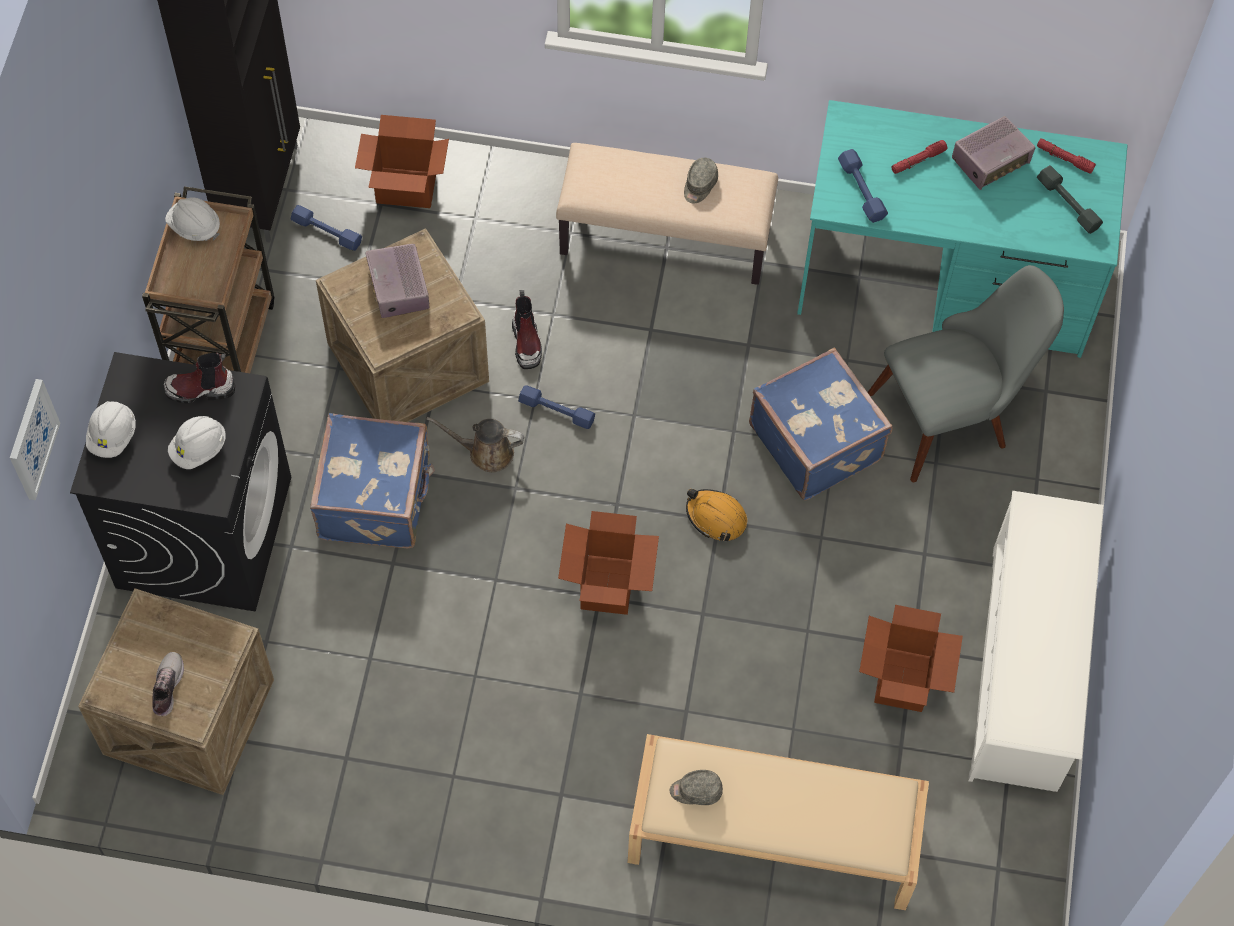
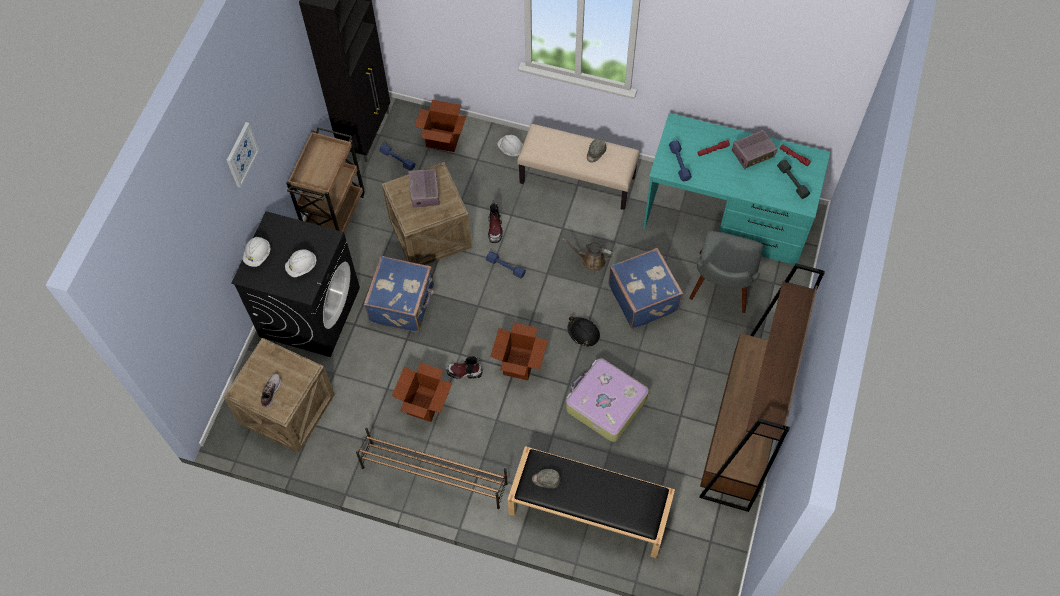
camera: 10 degrees right, 0 degrees up
(32, 439) = (207, 252): picture -> picture (241, 154)
(194, 227) = (320, 149): white hard hat -> white hard hat (510, 149)
(200, 389) = (307, 235): boot -> boot (465, 372)
(479, 807) = (433, 475): none -> brown shoe rack
(486, 452) = (465, 285): brown watering can -> brown watering can (591, 260)
(716, 517) = (583, 333): orange hard hat -> black hard hat
(771, 837) = (588, 510): beige bench -> black bench
(774, 642) = (605, 404): none -> suitcase
(902, 680) = (672, 432): cardboard box -> cardboard box (425, 404)
(953, 414) = (721, 290): grey chair -> grey chair turned 120 degrees clockwise
(1024, 669) = (740, 434): white shoe rack -> brown bookcase

